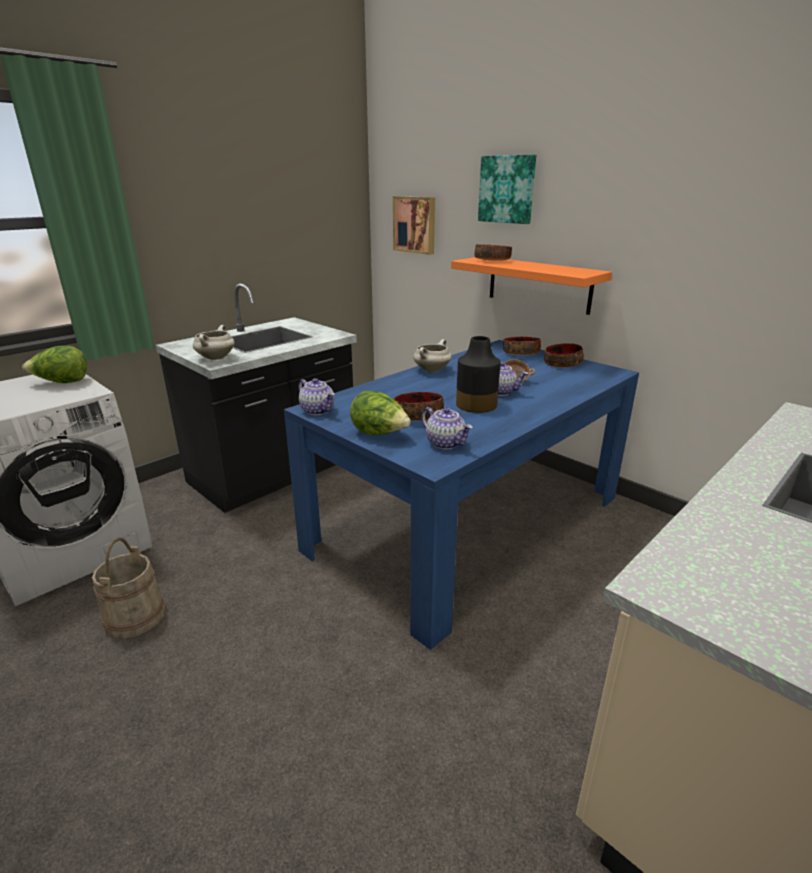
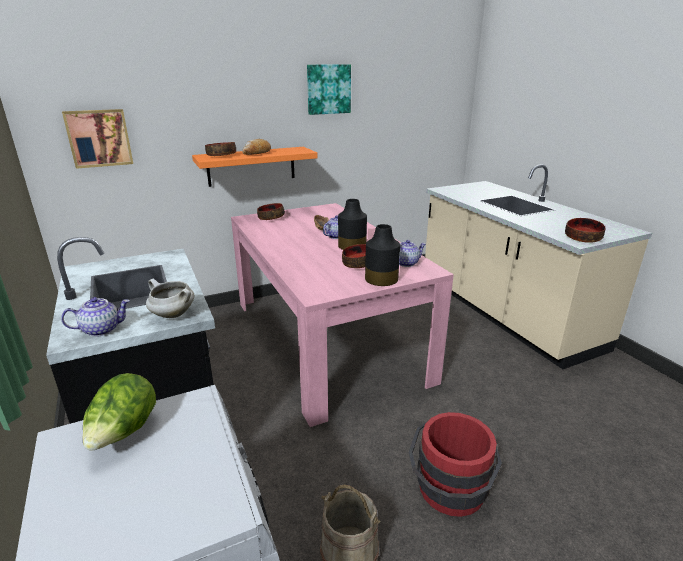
camera: 70 degrees left, 0 degrees up
(212, 686) = (449, 493): none -> red bucket
(318, 410) = (321, 293): teapot -> teapot (102, 329)
(379, 434) = (381, 278): lettuce -> black vase
(432, 370) = (273, 246): white cooking pot -> none
(468, 522) = (326, 338): blue dining table -> pink dining table
(507, 189) = (207, 97): picture -> picture (328, 89)
(526, 265) = (257, 153): none -> bread
(562, 363) = (303, 213): bowl -> bowl (582, 238)

